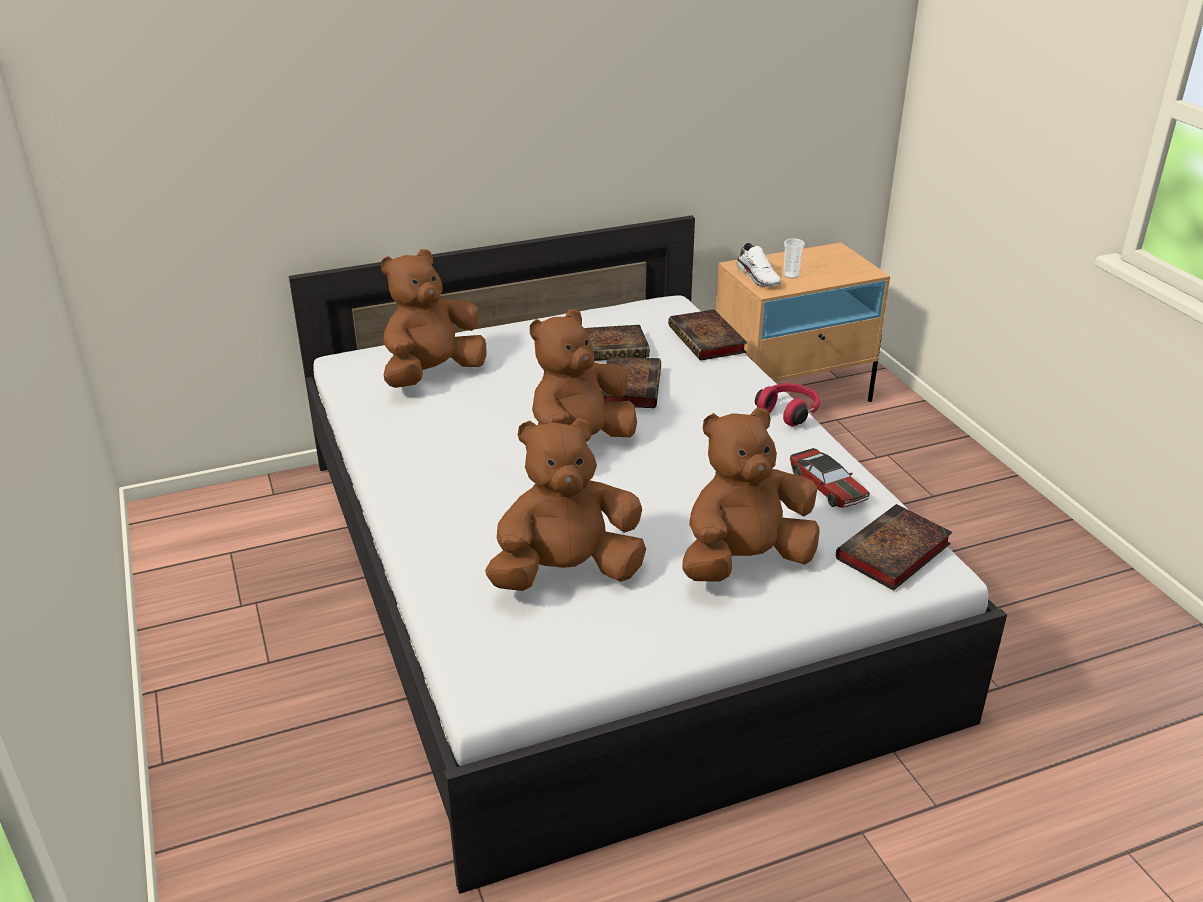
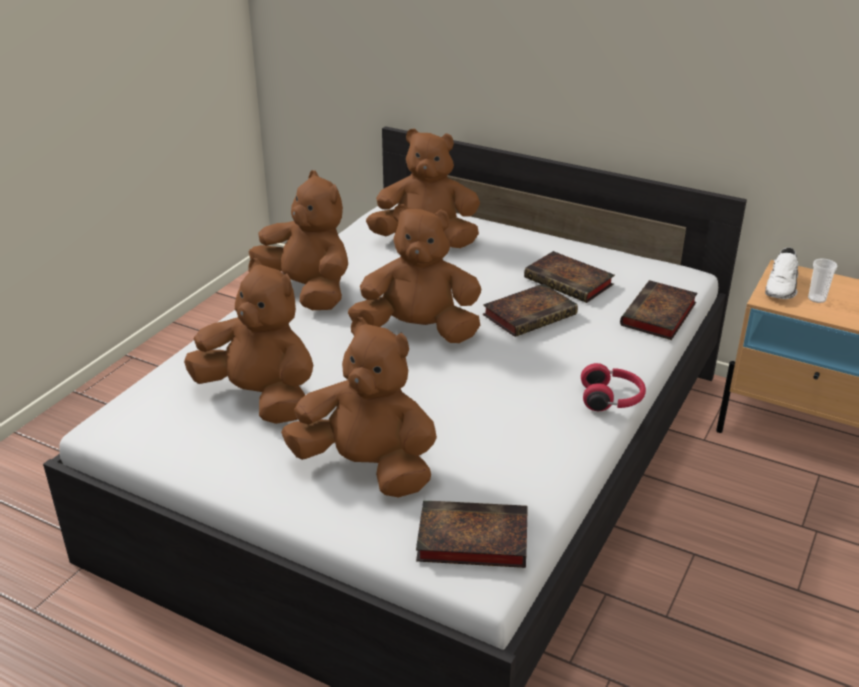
camera: 50 degrees right, 0 degrees up
(420, 470) = (308, 291): none -> brown plush toy
(827, 487) = (526, 465): toy car -> none

